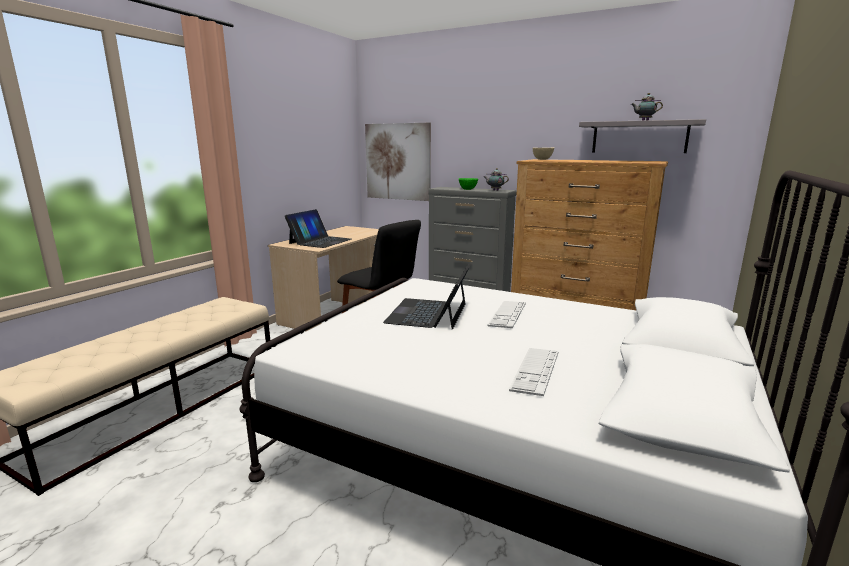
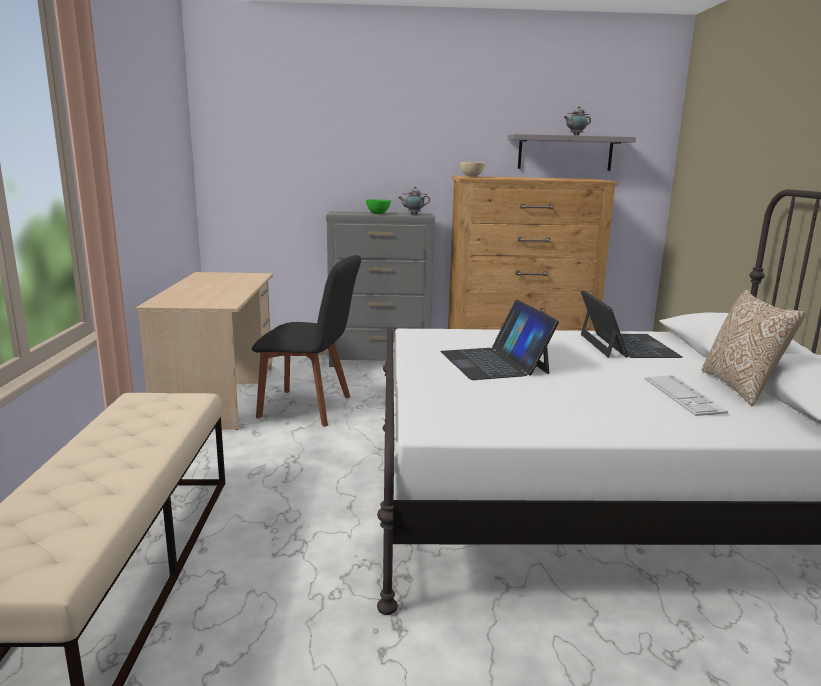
camera: 30 degrees left, 0 degrees up
(320, 241) = (208, 295): laptop -> laptop (626, 345)
(398, 162) = (260, 178): picture -> none
(507, 314) = (568, 351): keyboard -> none
(614, 377) = (741, 388): none -> pillow

